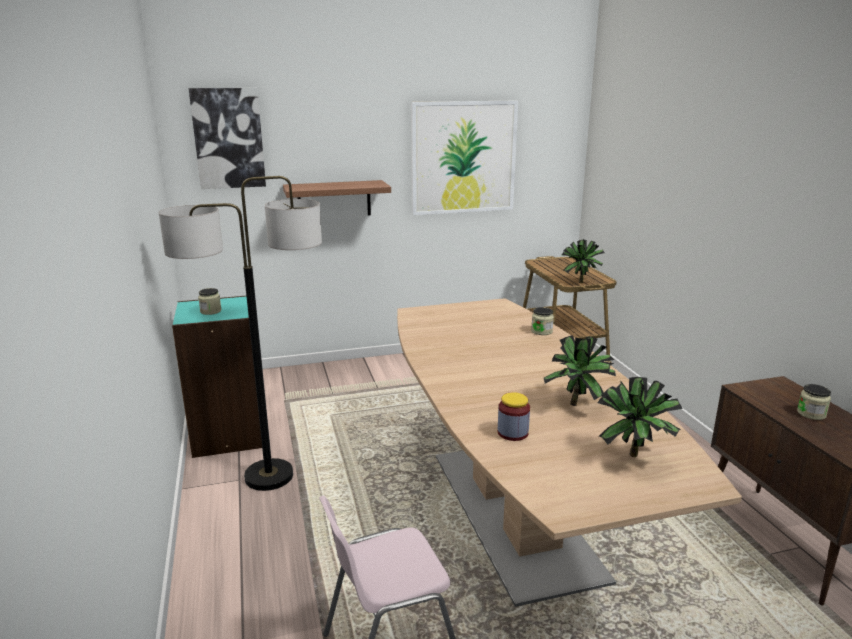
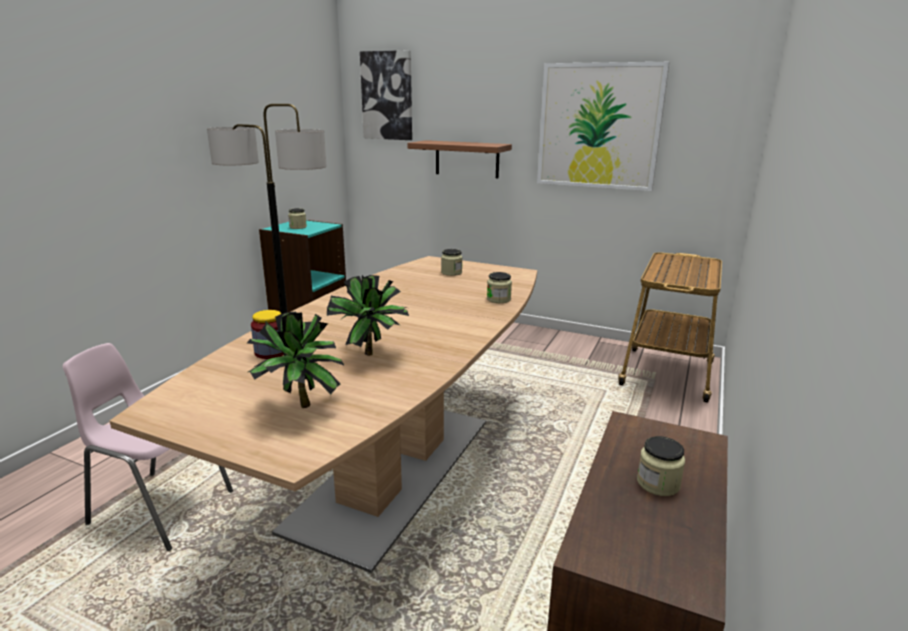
camera: 40 degrees right, 0 degrees up
(456, 319) = (451, 272): none -> jar
(581, 283) = (669, 281): potted plant -> none

